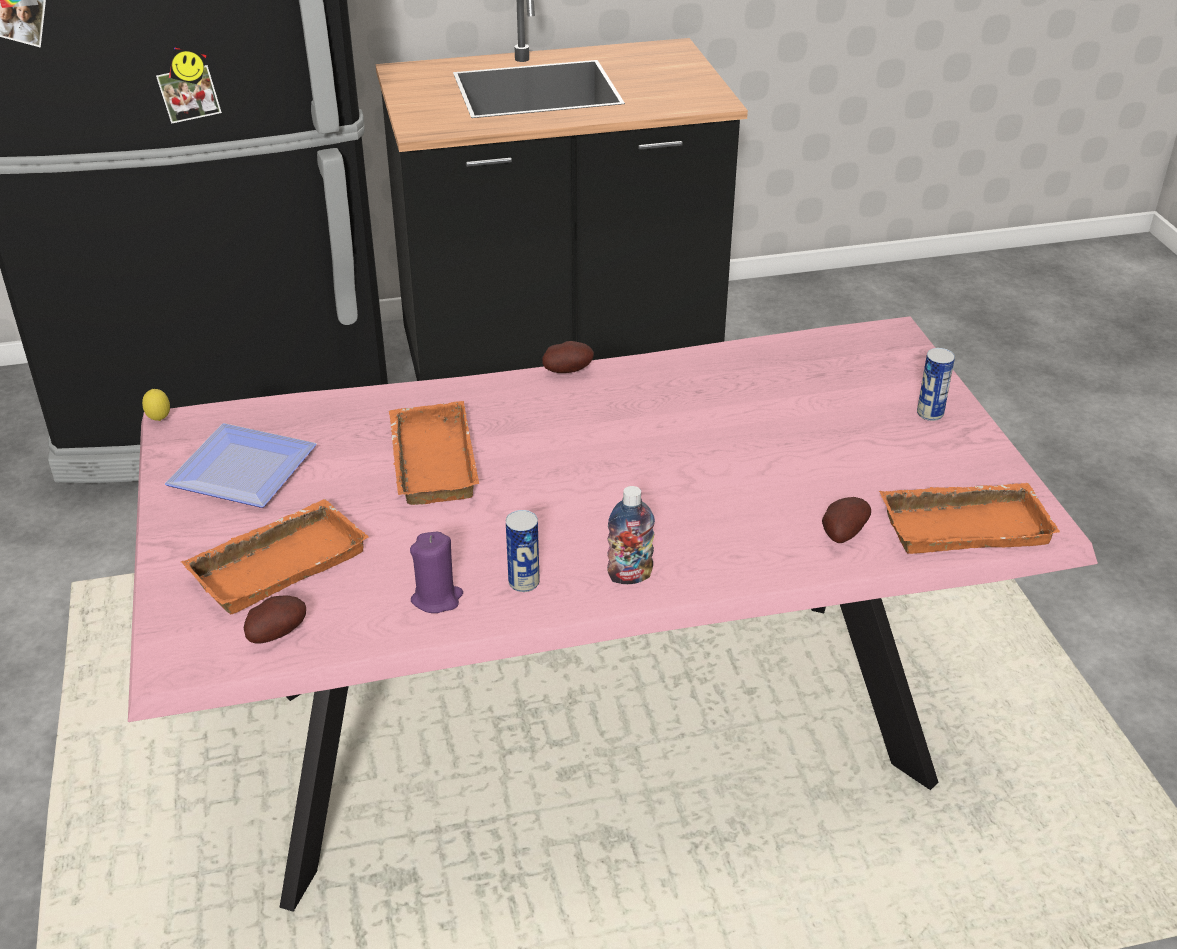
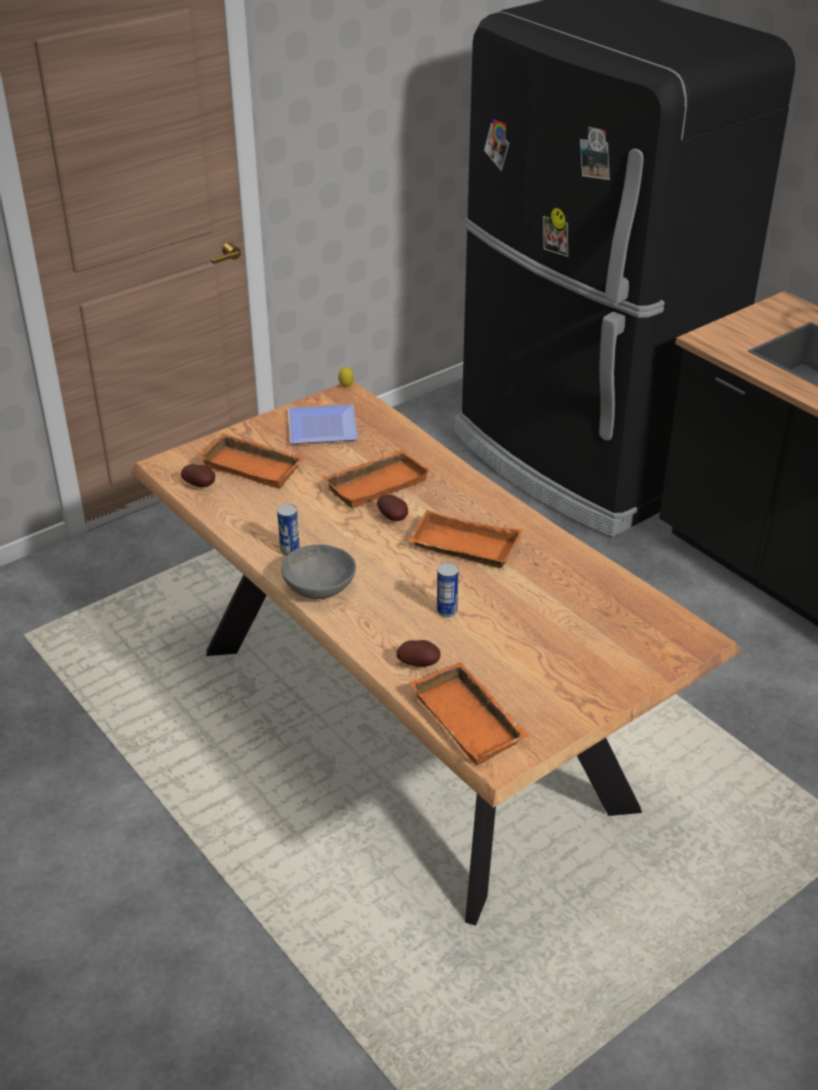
camera: 65 degrees right, 0 degrees up
(437, 598) = (258, 525): purple candle -> none
(568, 371) = (512, 504): potato -> potato (394, 518)
(588, 731) = (408, 727): pink dining table -> brown dining table
(628, 434) = (462, 548): none -> orange tray
(630, 576) = (320, 587): bottle -> grey bowl
(930, 413) = (599, 678): can -> can (447, 611)

